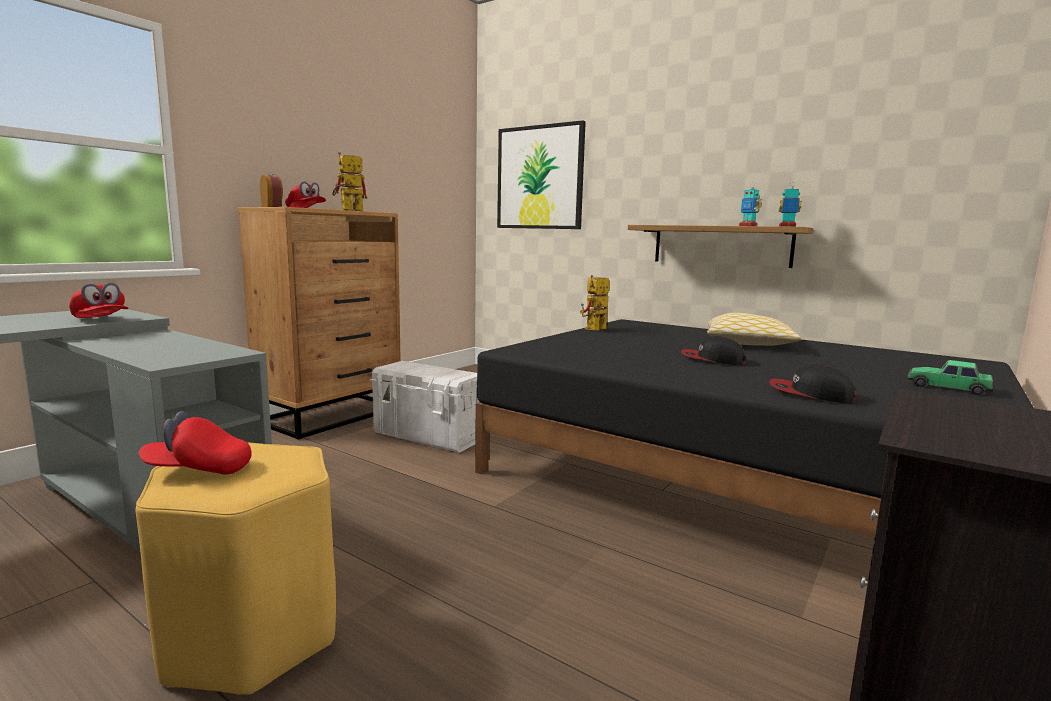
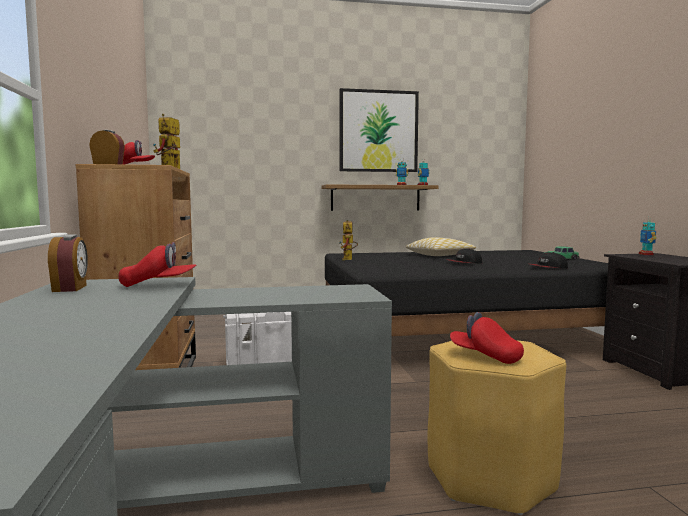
camera: 45 degrees left, 5 degrees down
(69, 313) = (70, 288): none -> alarm clock
(199, 470) = (485, 356): red cap -> red cap turned 90 degrees clockwise
(540, 178) = (223, 146): picture -> picture (378, 131)
(997, 410) = (646, 254): none -> toy robot

